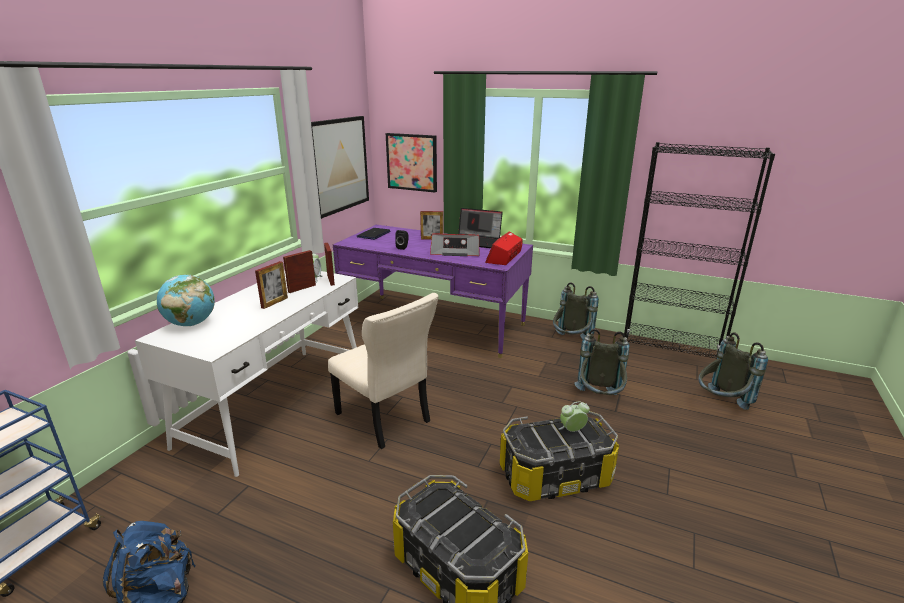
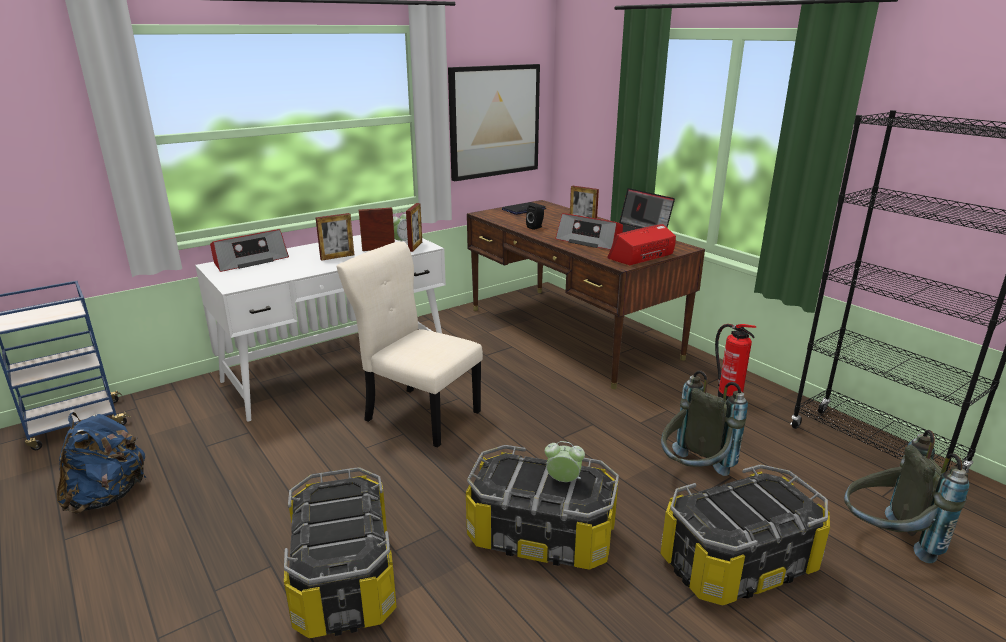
camera: 30 degrees right, 0 degrees up
(191, 324) = (249, 261): globe -> radio
(384, 419) = (419, 414): beige chair -> beige chair turned 135 degrees clockwise
(412, 162) = (590, 125): picture -> none
(434, 324) = (570, 332): purple desk -> brown desk
(570, 342) = (728, 396): grey backpack -> fire extinguisher
(670, 446) = (737, 562): none -> storage box

